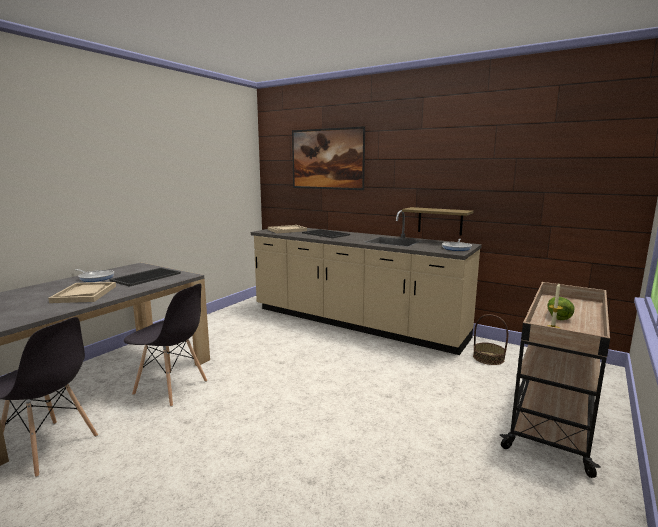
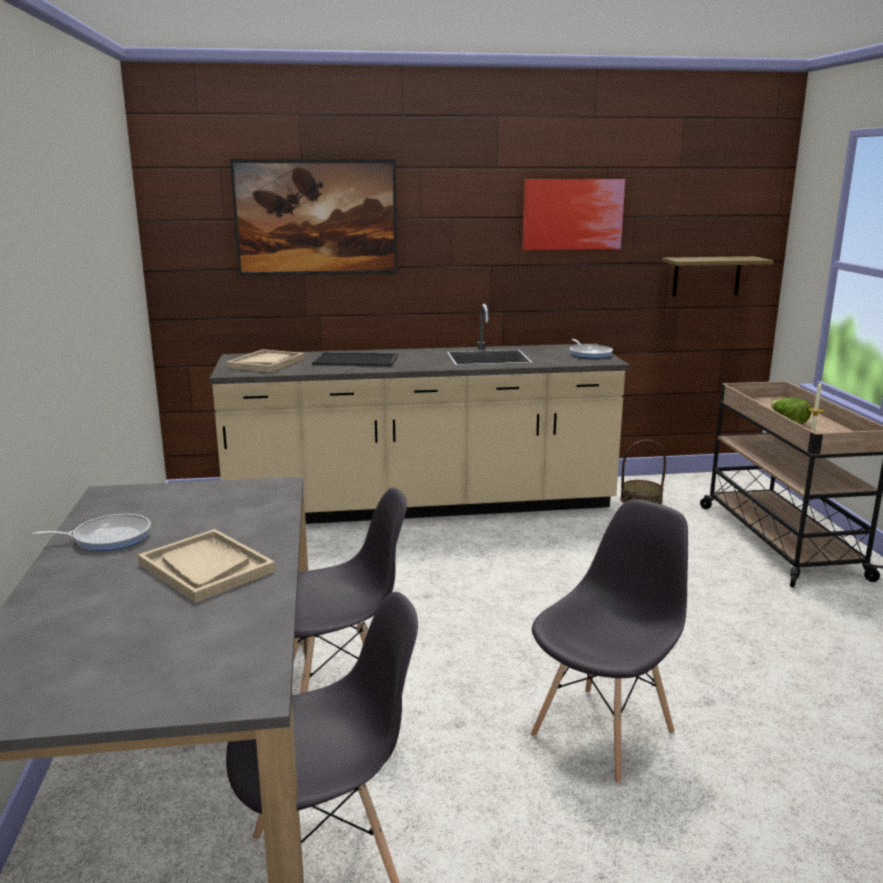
camera: 40 degrees left, 5 degrees up
(146, 277) = (210, 507): tray -> none
(231, 463) = (603, 732): none -> grey chair
(440, 221) = (532, 315): shelf -> shelf (706, 276)
(469, 156) = (572, 214): none -> picture

